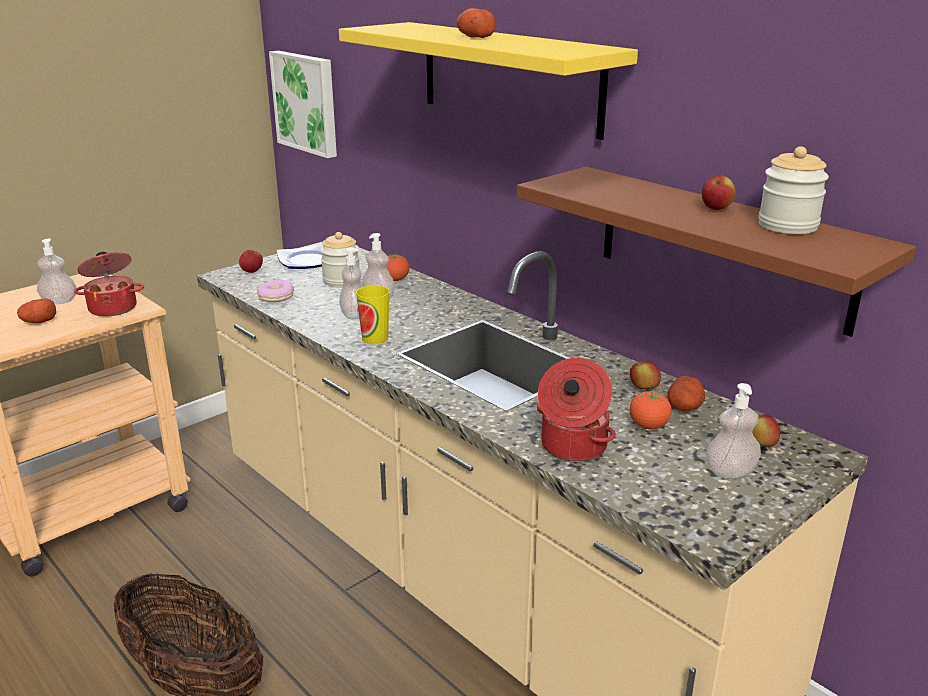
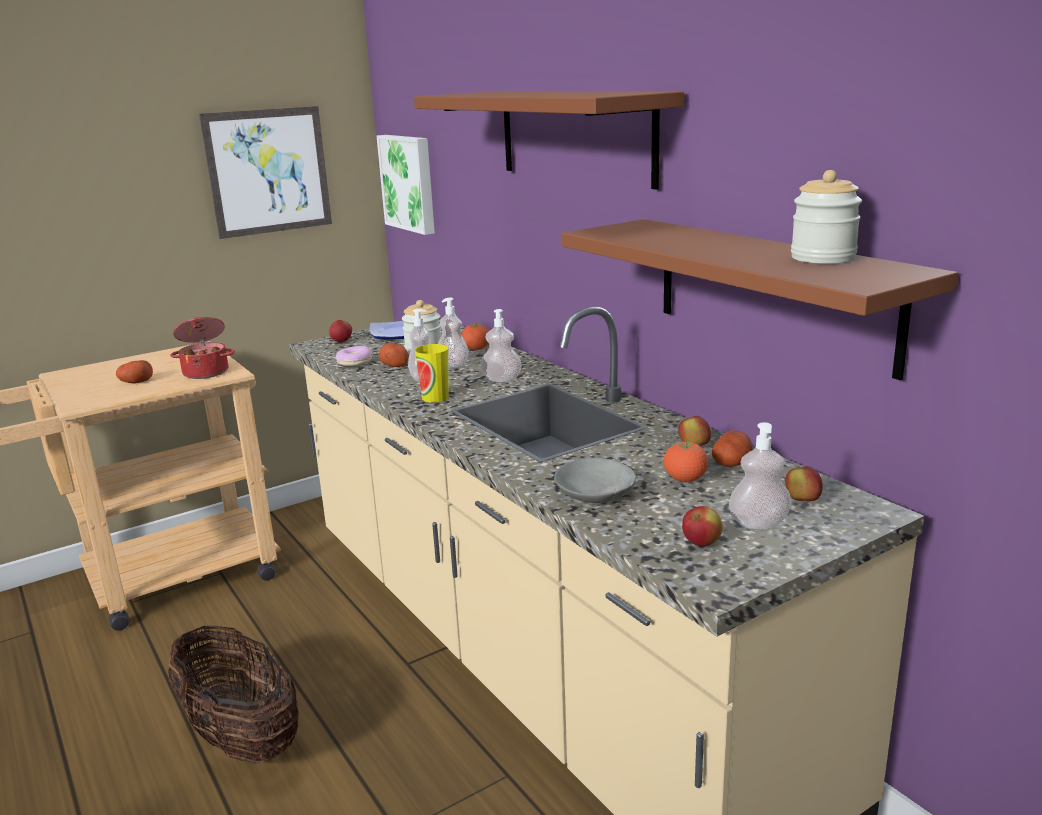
camera: 10 degrees right, 5 degrees down
(59, 301) = (161, 366): soap dispenser -> soap dispenser (501, 379)
(156, 89) = (268, 171): none -> picture
(474, 37) = (532, 93): potato -> potato (393, 365)
(509, 77) = (574, 135): yellow shelf -> brown shelf
(572, 446) = (595, 495): cooking pot -> grey bowl
(716, 209) = (754, 247): apple -> apple (701, 543)

